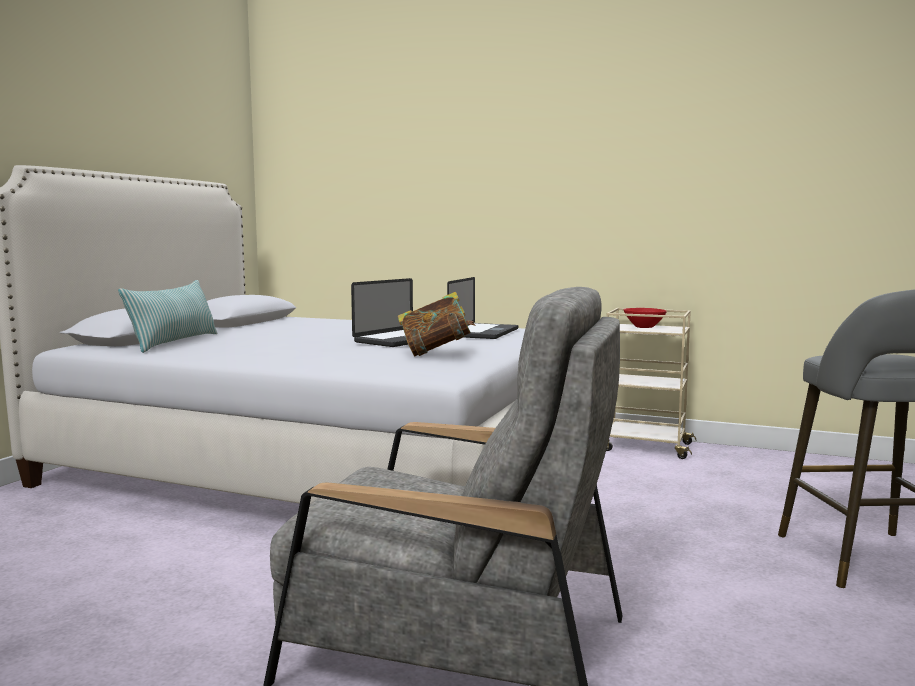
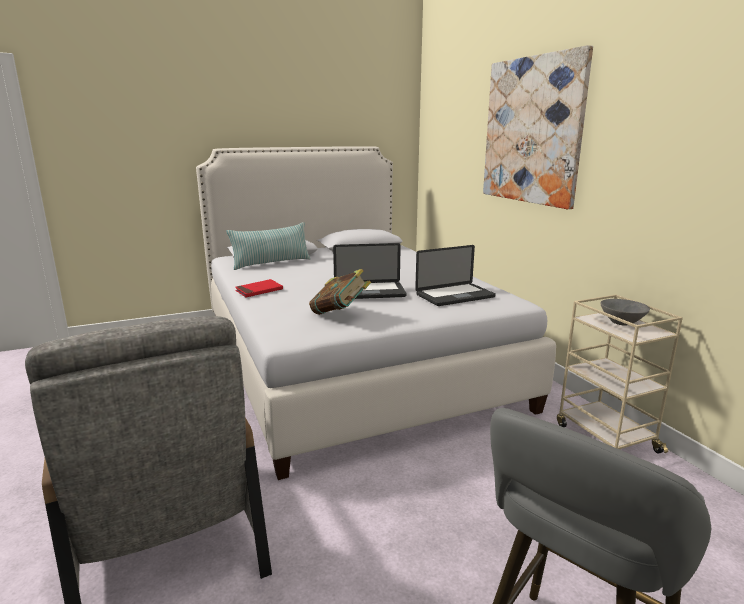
camera: 45 degrees right, 10 degrees up
(264, 358) = (259, 290): none -> red book
(472, 160) = (532, 131): none -> picture
(645, 327) = (622, 323): red bowl -> grey bowl

